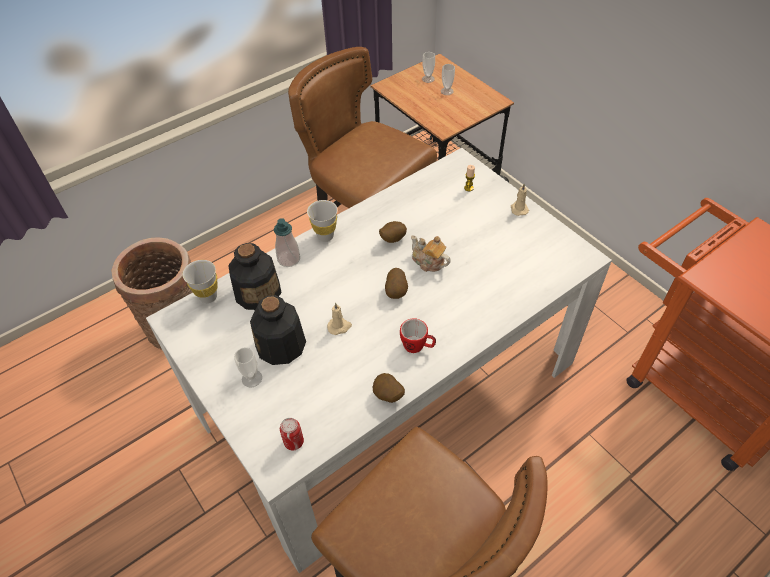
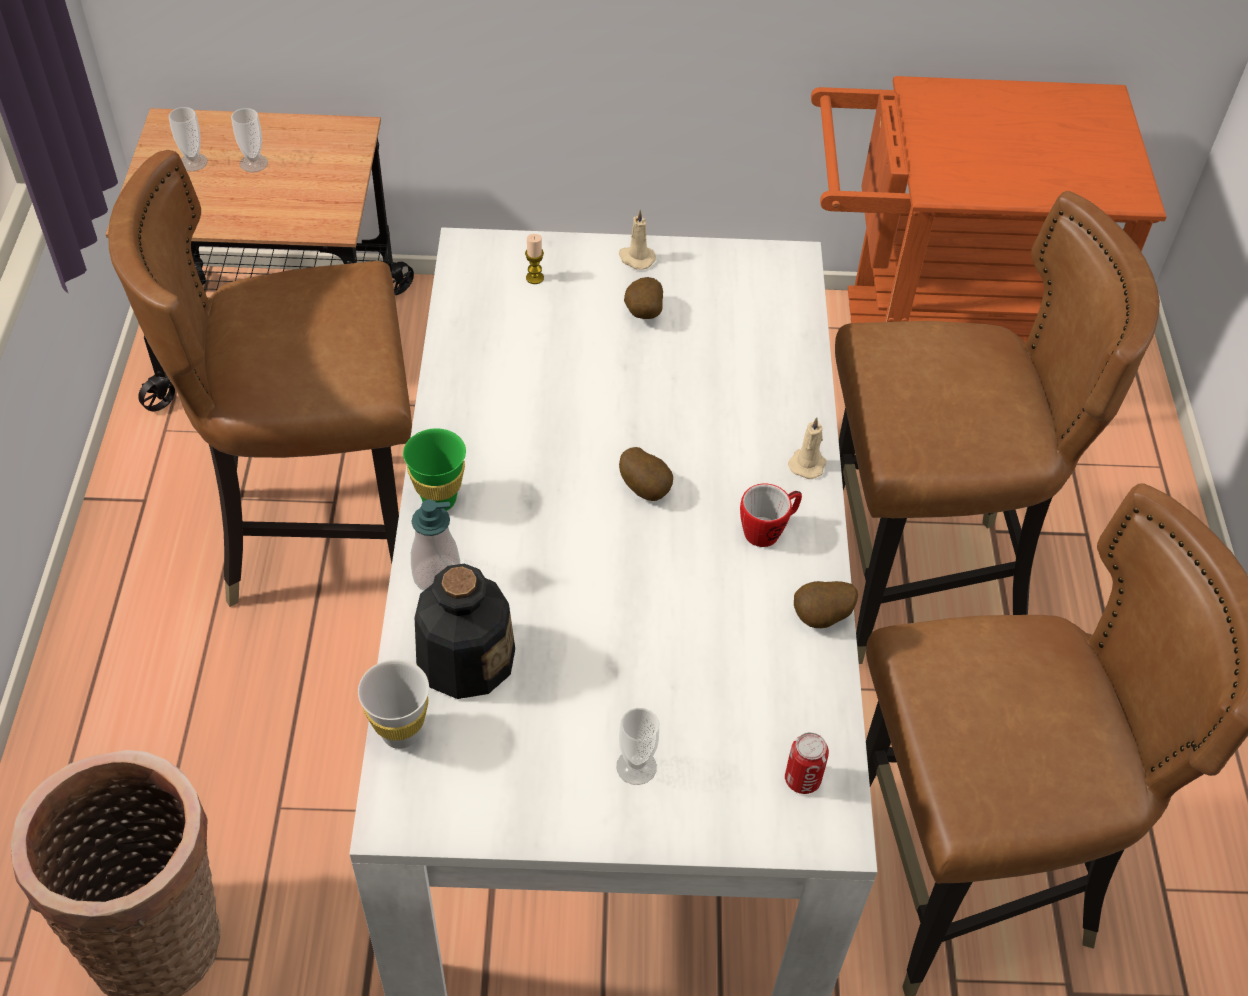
camera: 55 degrees left, 0 degrees up
(281, 345) = (608, 690): bottle -> none
(325, 236) = (439, 500): white cup -> green cup
(339, 326) = (644, 596): beige candle -> beige candle (808, 463)
(392, 239) = (537, 427): potato -> potato (642, 314)
(428, 262) = (628, 417): teapot -> none
(562, 464) = (916, 583): none -> brown chair

